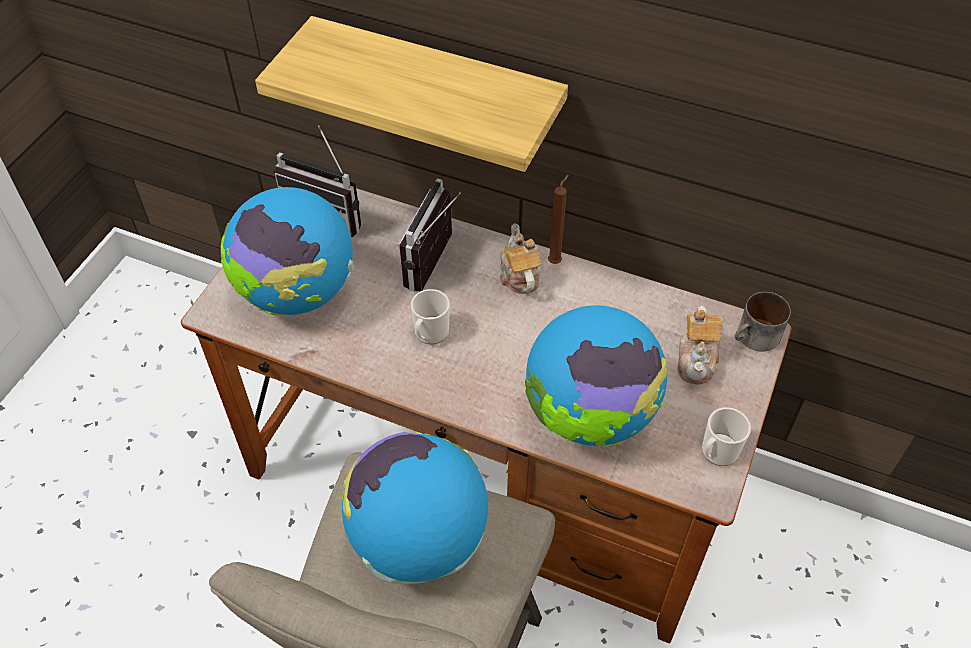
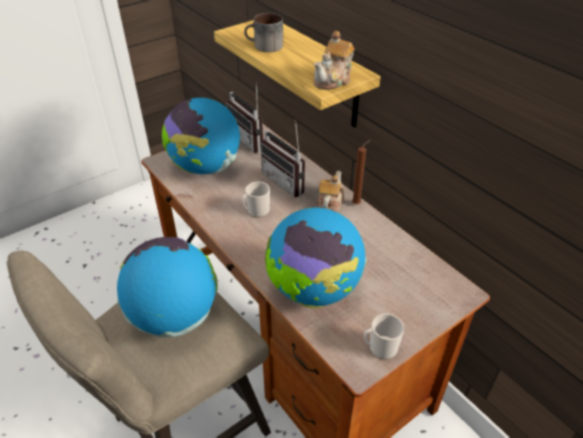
camera: 30 degrees right, 10 degrees down
(437, 265) = (288, 181): radio -> radio turned 90 degrees counterclockwise
(697, 359) = (407, 289): teapot -> teapot (333, 80)
(755, 338) = (457, 294): mug -> mug (264, 46)

